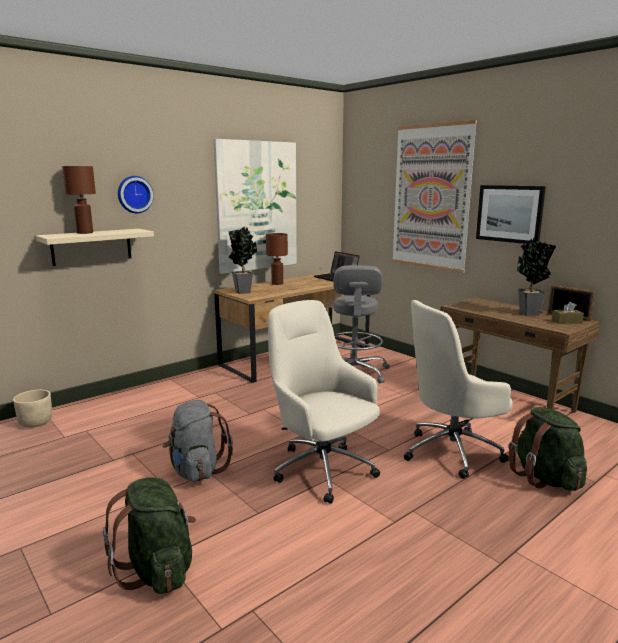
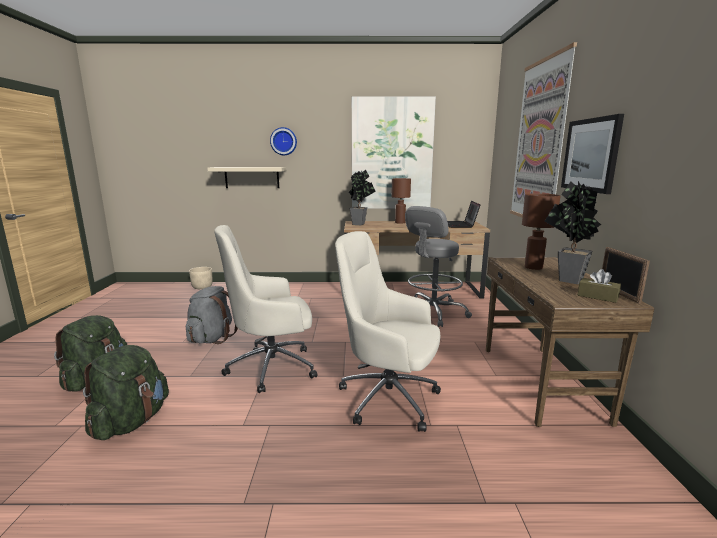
camera: 40 degrees right, 0 degrees up
(84, 233) = (242, 166): brown table lamp -> brown table lamp (533, 267)
(322, 470) = (272, 369): beige office chair -> beige office chair turned 105 degrees counterclockwise
(545, 478) = (432, 466): green backpack -> green backpack (131, 422)

